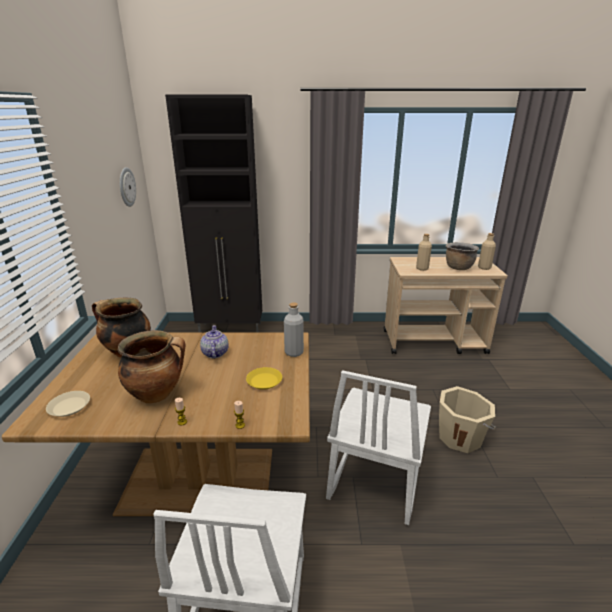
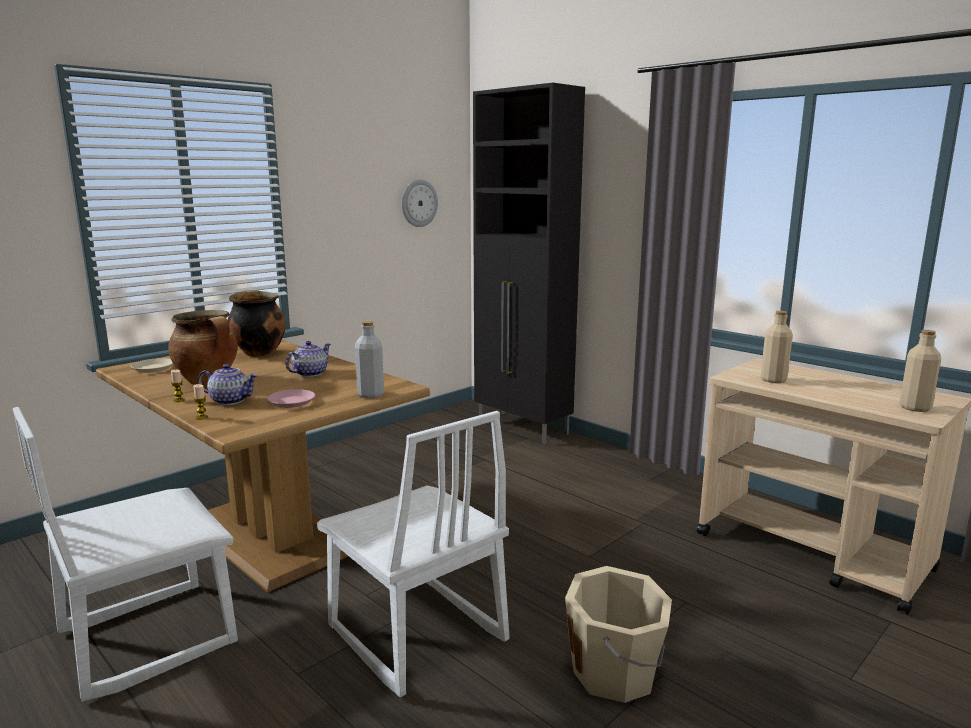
camera: 45 degrees right, 10 degrees down
(221, 402) = (230, 400): none -> teapot
(264, 381) = (291, 402): yellow plate -> pink plate
(374, 479) = (415, 635): white chair -> white chair turned 105 degrees counterclockwise
(458, 267) = (853, 395): brown cooking pot -> none

